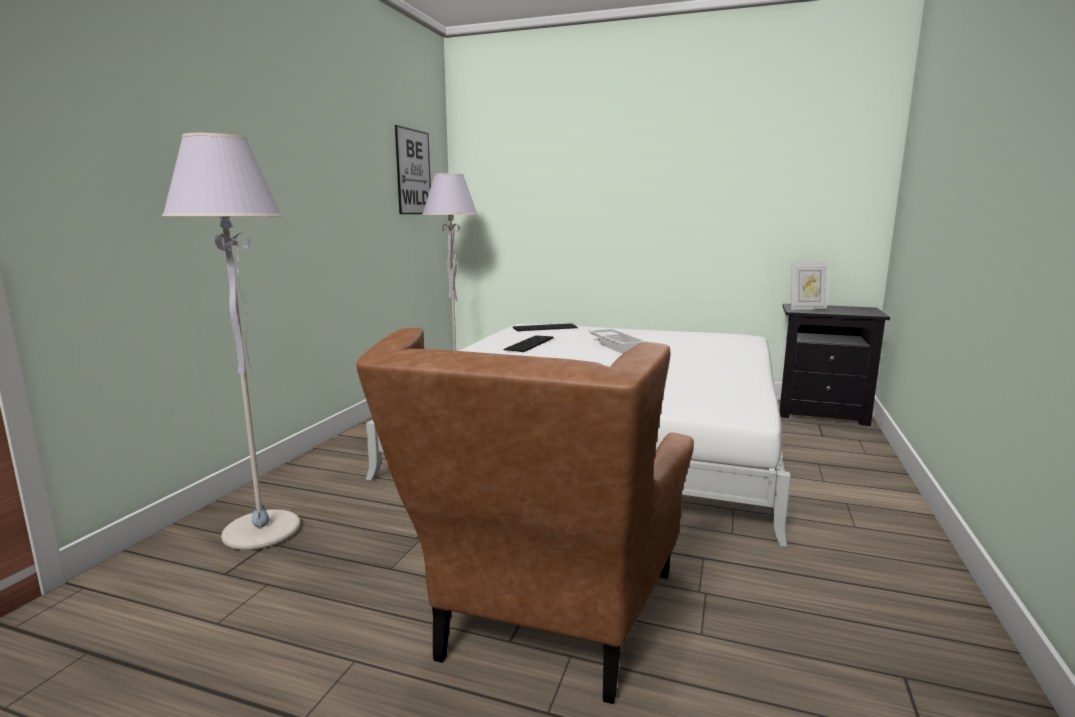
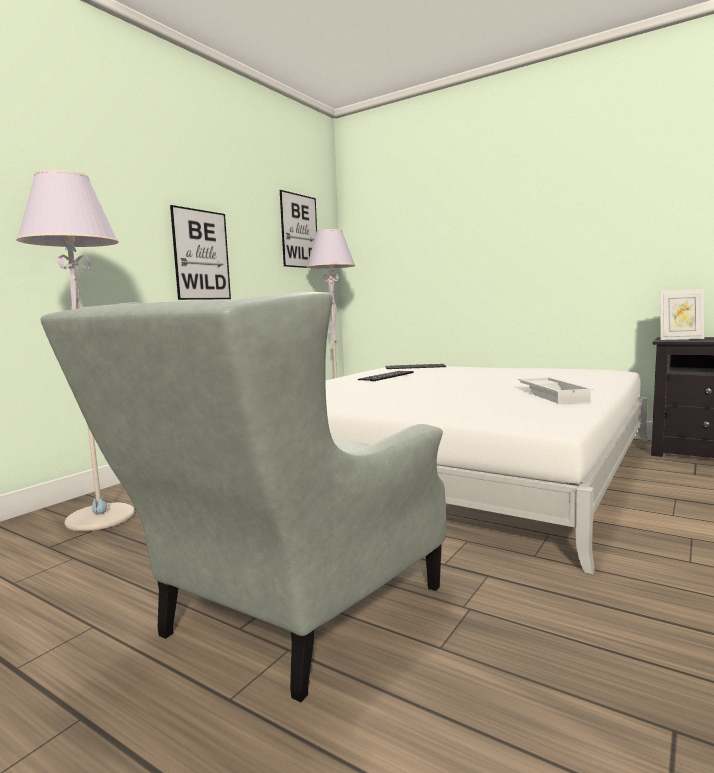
camera: 15 degrees right, 5 degrees down
(322, 207) = (201, 255): none -> picture
(544, 626) = (282, 619): brown armchair -> grey armchair
(617, 345) = (470, 377): white tray -> white tray (554, 395)

